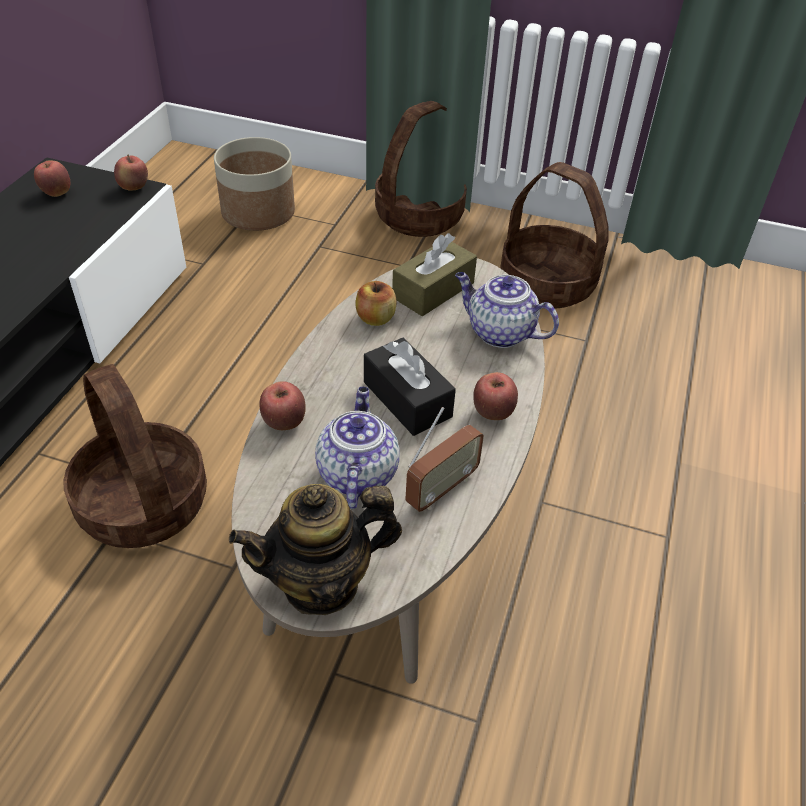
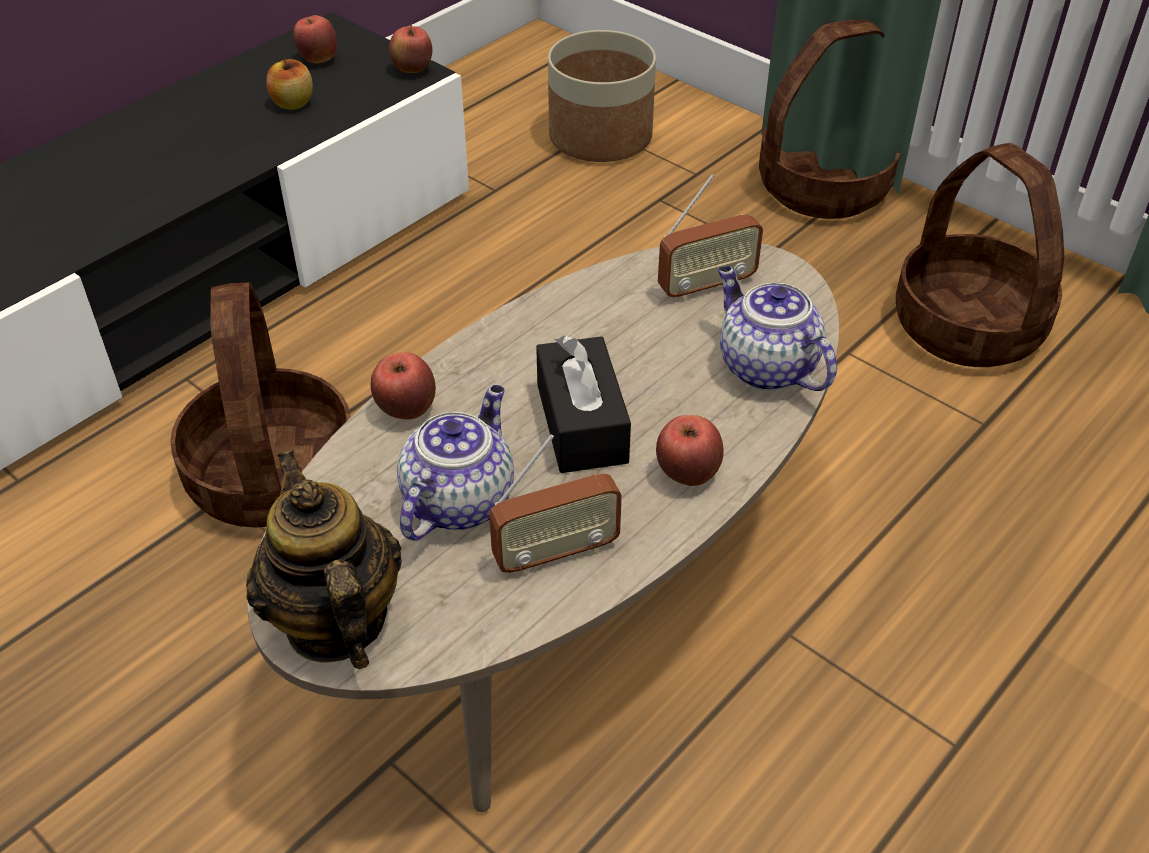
camera: 25 degrees right, 0 degrees up
(321, 583) = (335, 622): teapot -> teapot turned 60 degrees clockwise
(375, 318) = (604, 305): apple -> apple (293, 103)
(433, 290) = (706, 286): brown tissue box -> radio

